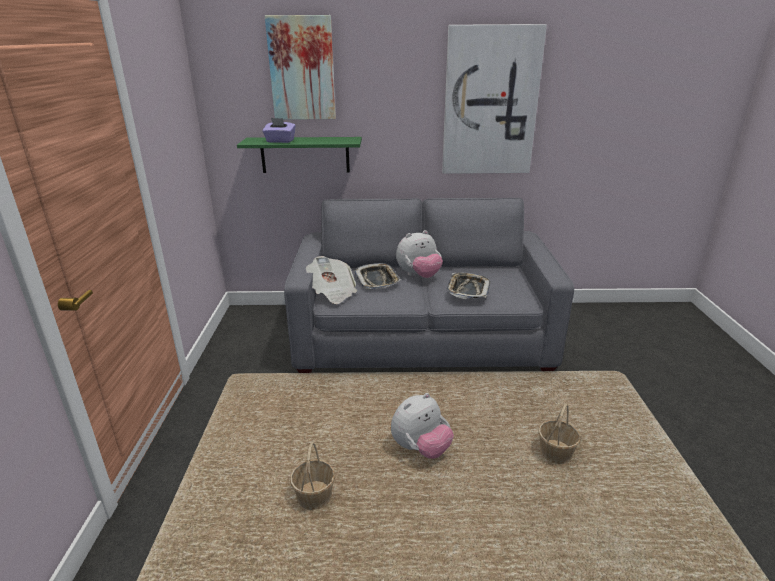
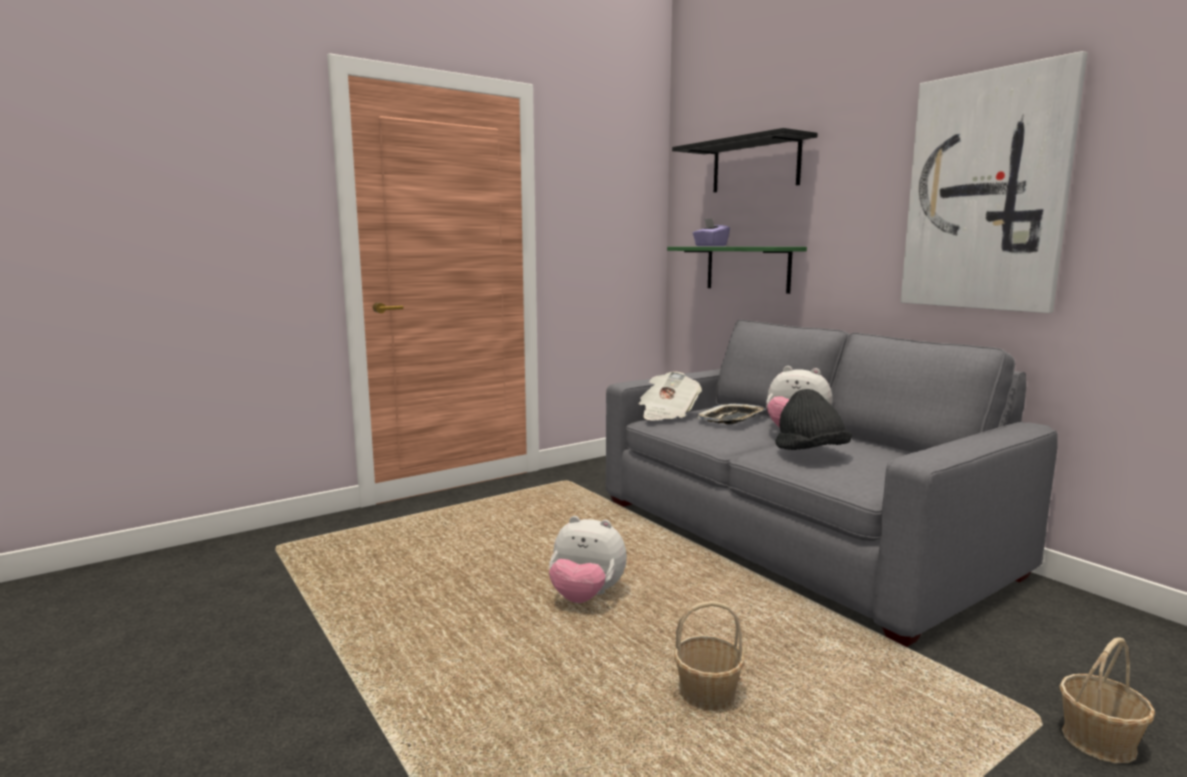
camera: 55 degrees right, 15 degrees down
(302, 69) = (755, 165): picture -> black shelf
(314, 496) = (455, 567): basket -> basket (1099, 741)
(467, 289) = (810, 453): tray -> black hat

